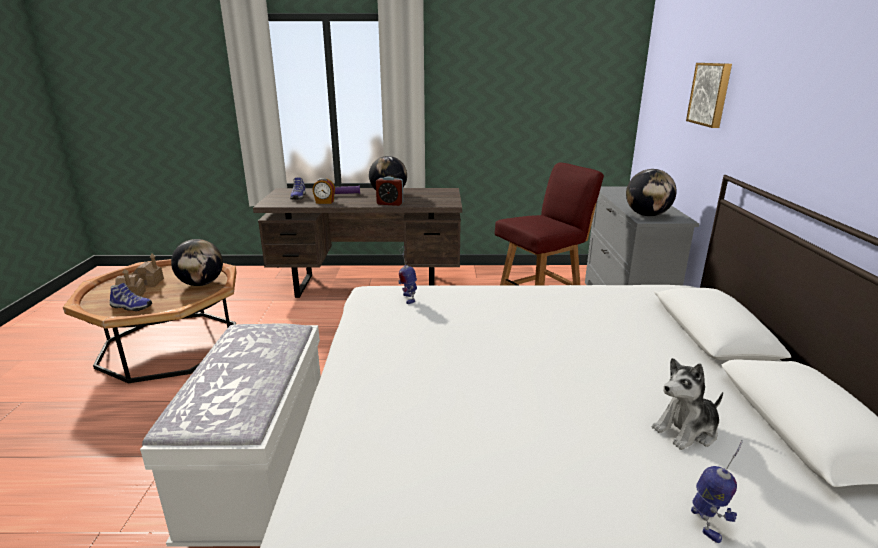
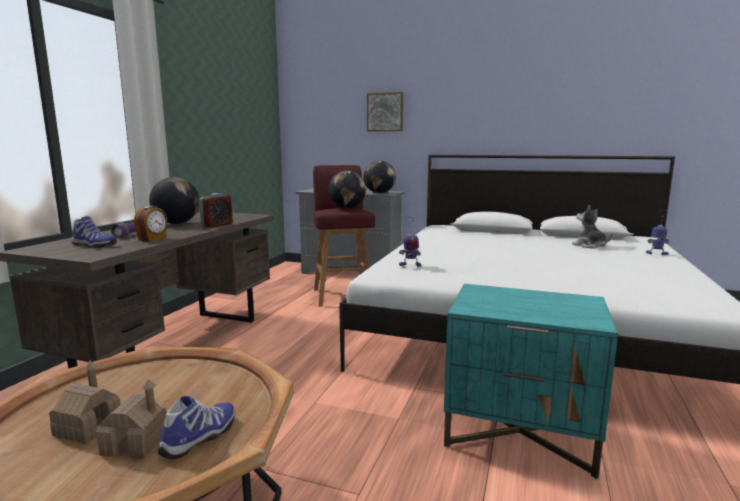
camera: 70 degrees left, 10 degrees down
(201, 284) = (175, 377): globe -> globe (347, 208)
(262, 472) = (520, 434): white bench -> turquoise nightstand
(686, 431) = (590, 246): plush toy -> plush toy turned 150 degrees clockwise

